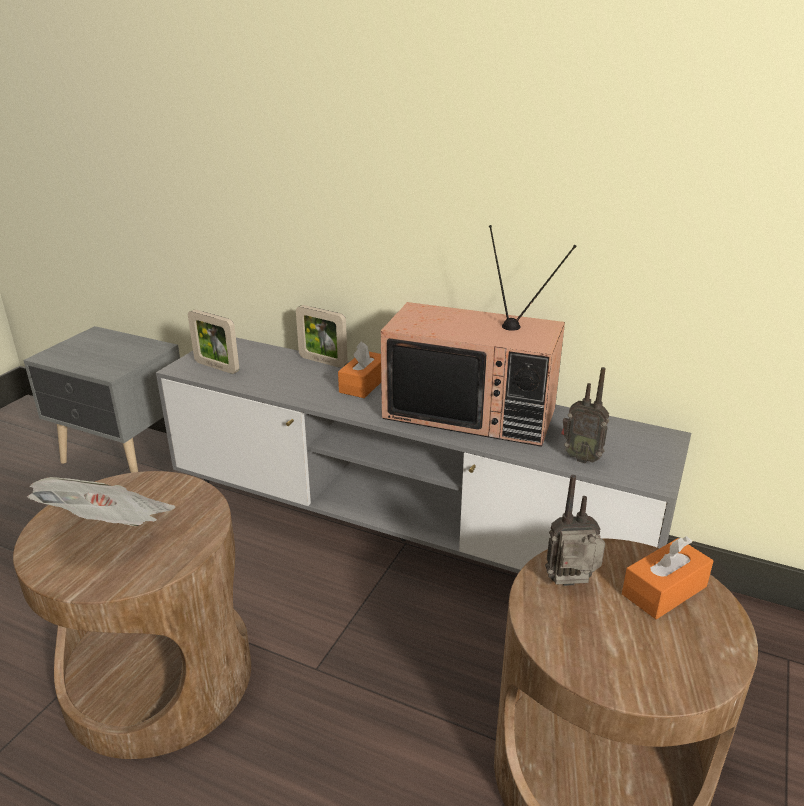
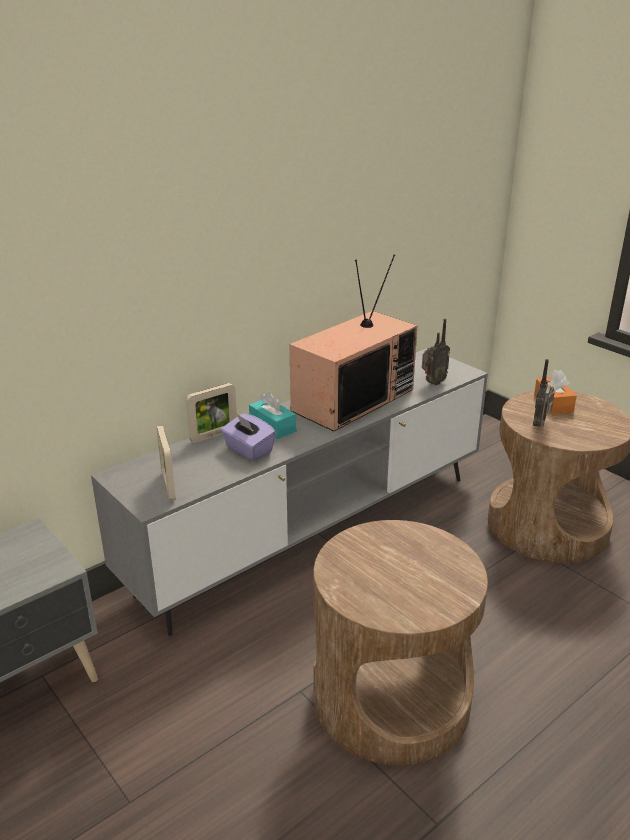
camera: 65 degrees left, 0 degrees up
(111, 527) = (395, 577): newspaper -> none
(217, 367) = (168, 486): picture frame -> picture frame turned 105 degrees clockwise
(306, 384) = (248, 450): none -> purple tissue box
(364, 384) = (272, 426): orange tissue box -> turquoise tissue box

